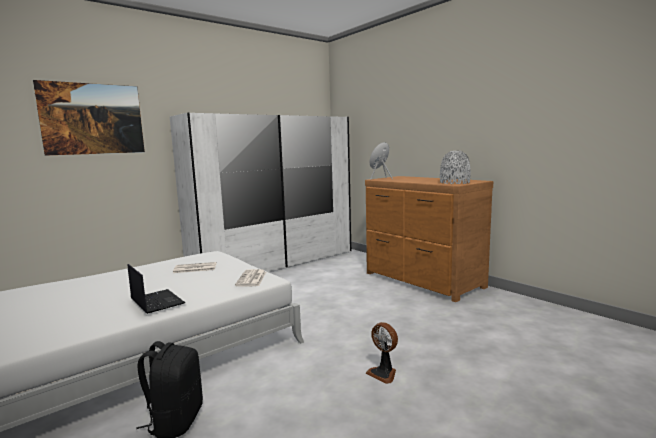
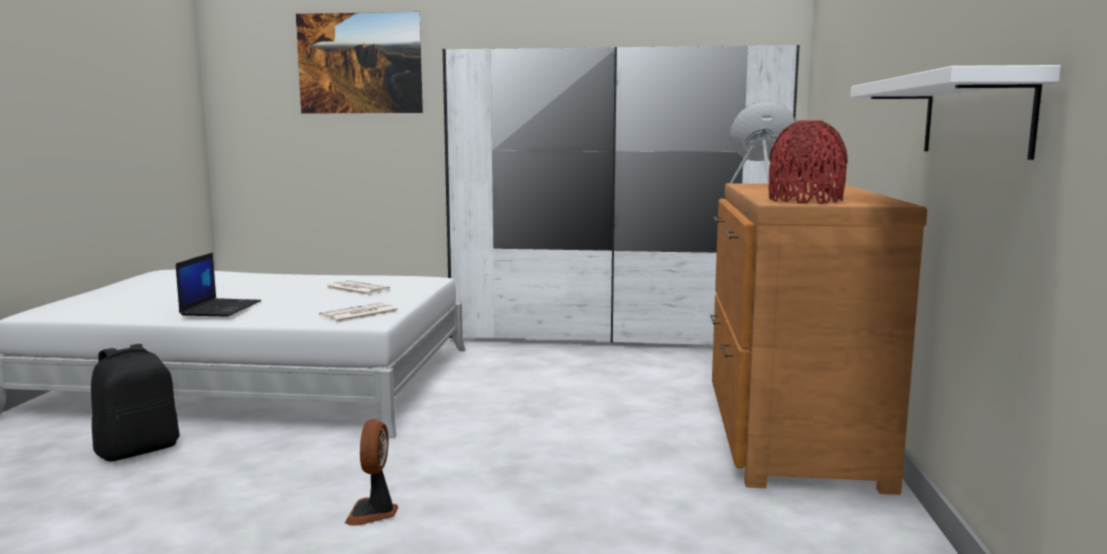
camera: 45 degrees right, 0 degrees up
(454, 183) = (805, 200): grey vase -> red vase
(521, 148) = (975, 116): none -> white shelf

